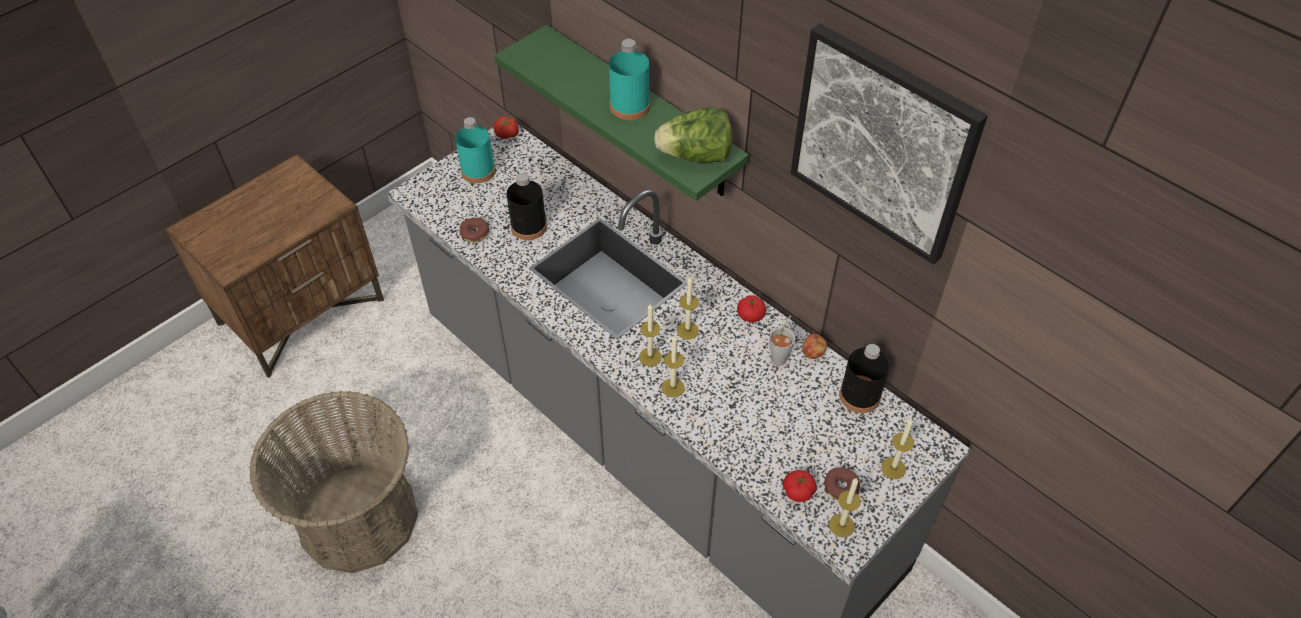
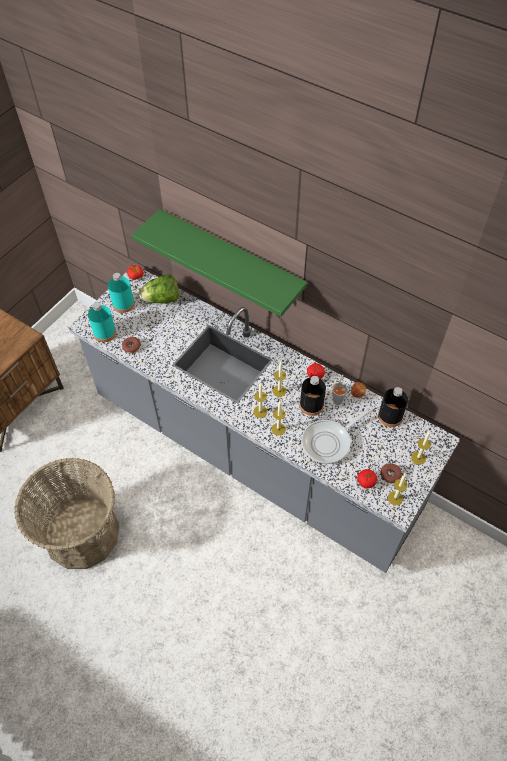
camera: 10 degrees left, 5 degrees up
(529, 227) = (165, 337): black bottle -> black bottle (311, 405)
(629, 106) = (226, 259): turquoise bottle -> turquoise bottle (105, 333)
(695, 156) = (275, 288): lettuce -> lettuce (162, 299)
(751, 420) = (329, 441): none -> frying pan
(882, 144) = (397, 274): picture -> none

